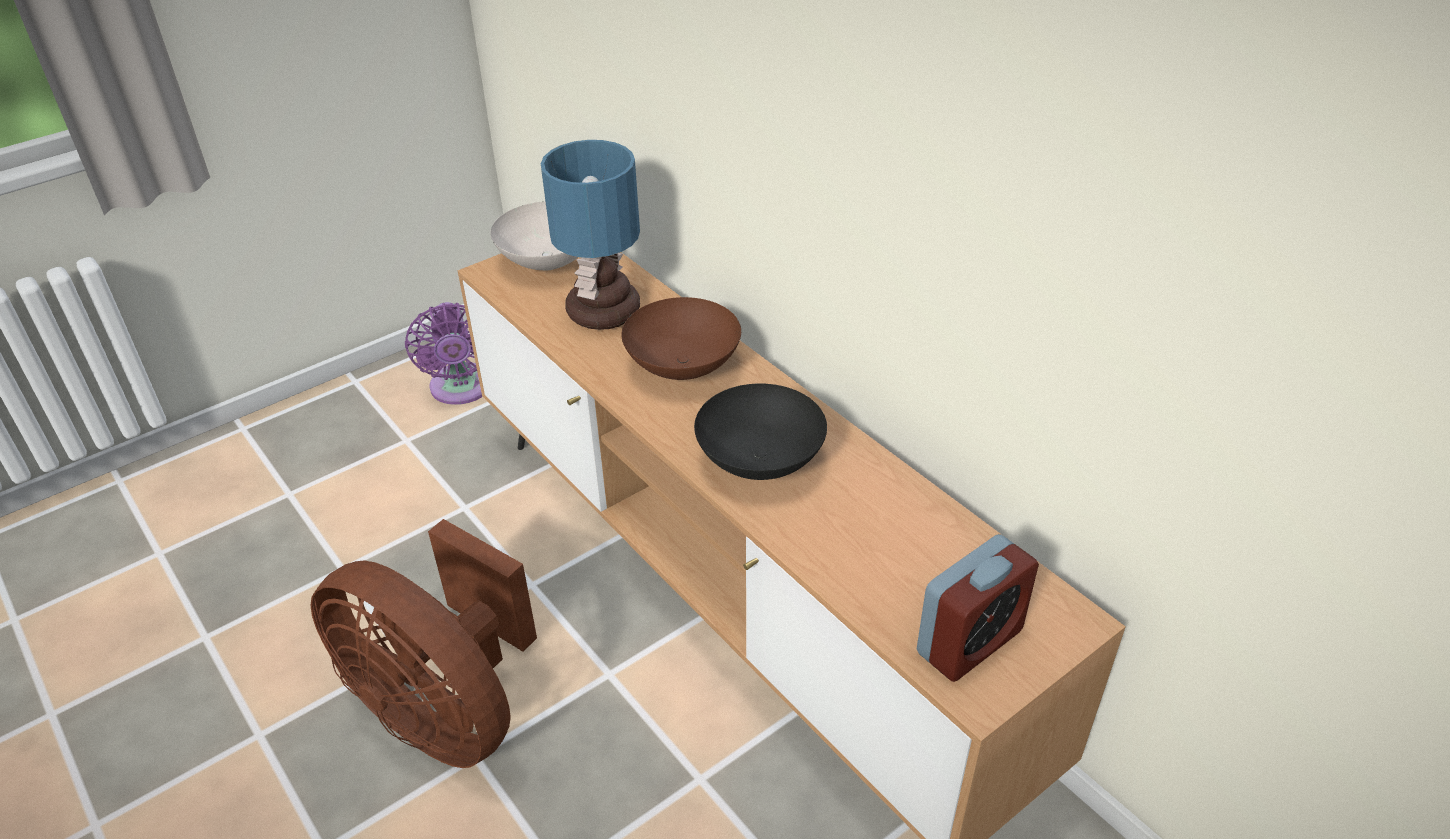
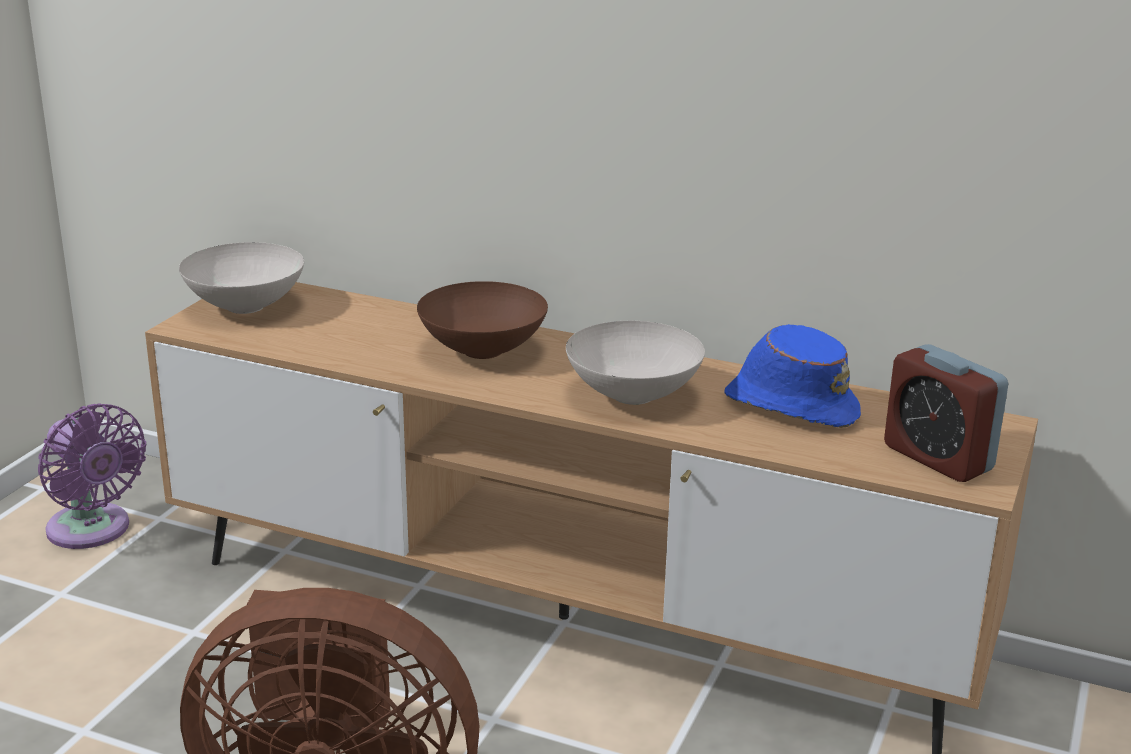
camera: 30 degrees left, 15 degrees down
(603, 313) = (354, 331): table lamp -> none
(760, 460) = (632, 394): black bowl -> white bowl
(888, 522) = (790, 405): none -> blue hat
(969, 642) = (937, 458): alarm clock -> alarm clock turned 120 degrees clockwise

